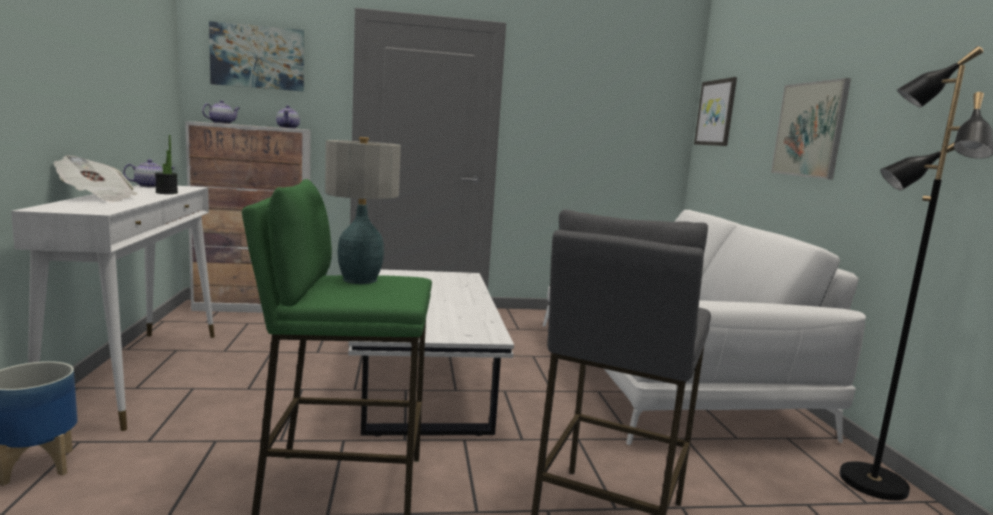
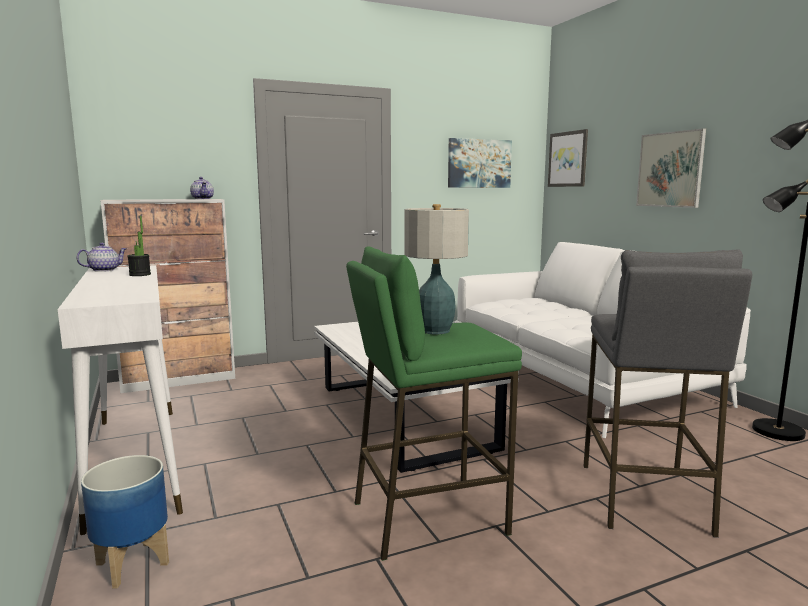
camera: 15 degrees left, 0 degrees up
(97, 198) = (95, 287): newspaper -> none
(222, 123) = (135, 199): teapot -> none
(258, 57) = (160, 130): picture -> picture (479, 163)

